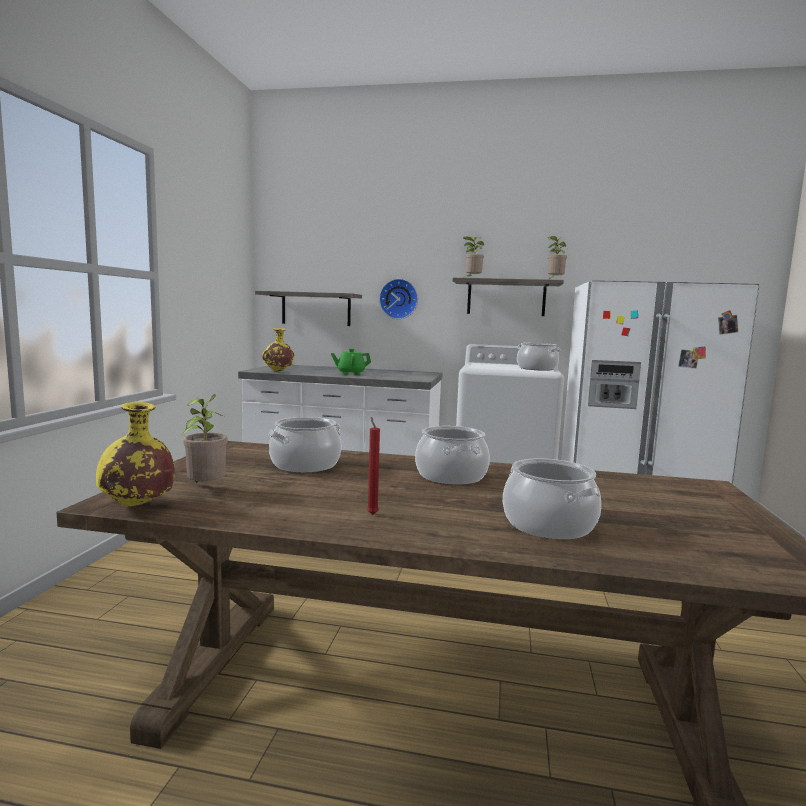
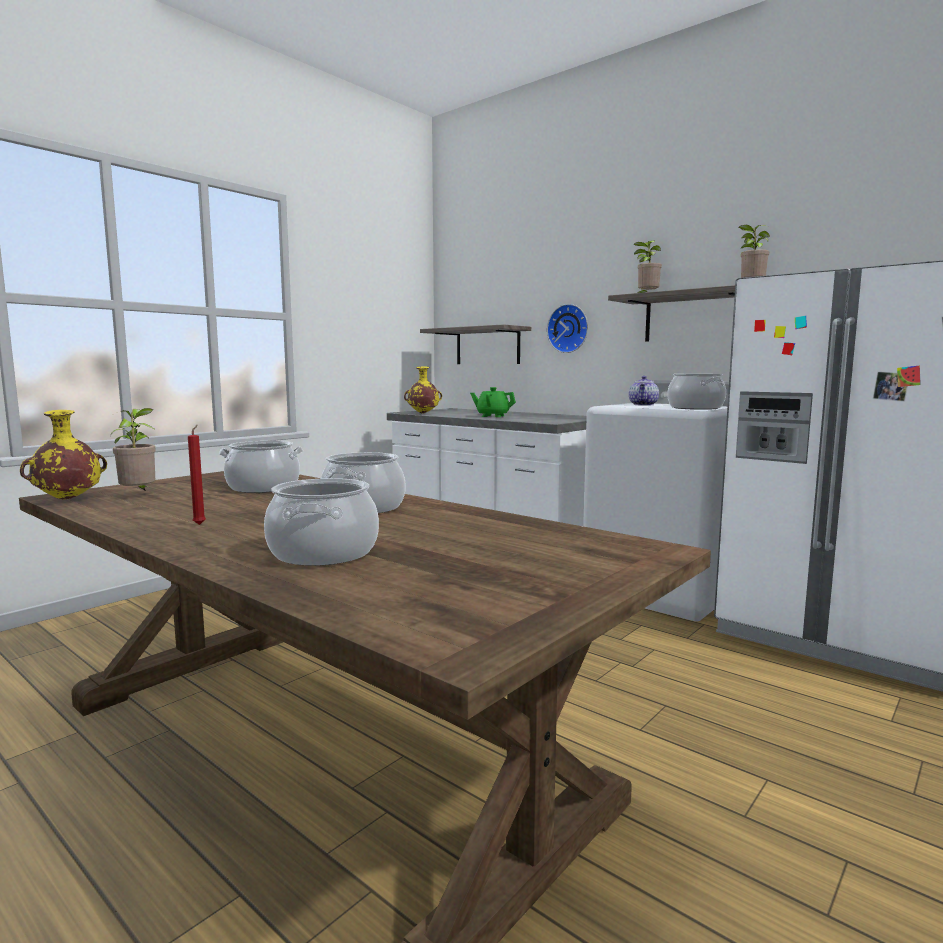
camera: 30 degrees right, 0 degrees up
(489, 365) = (643, 405): none -> teapot

